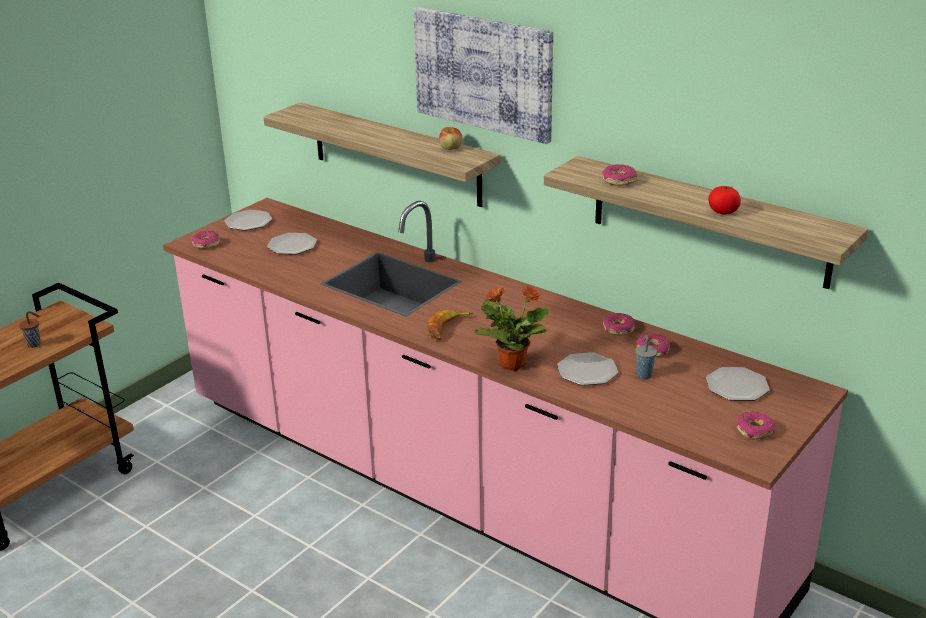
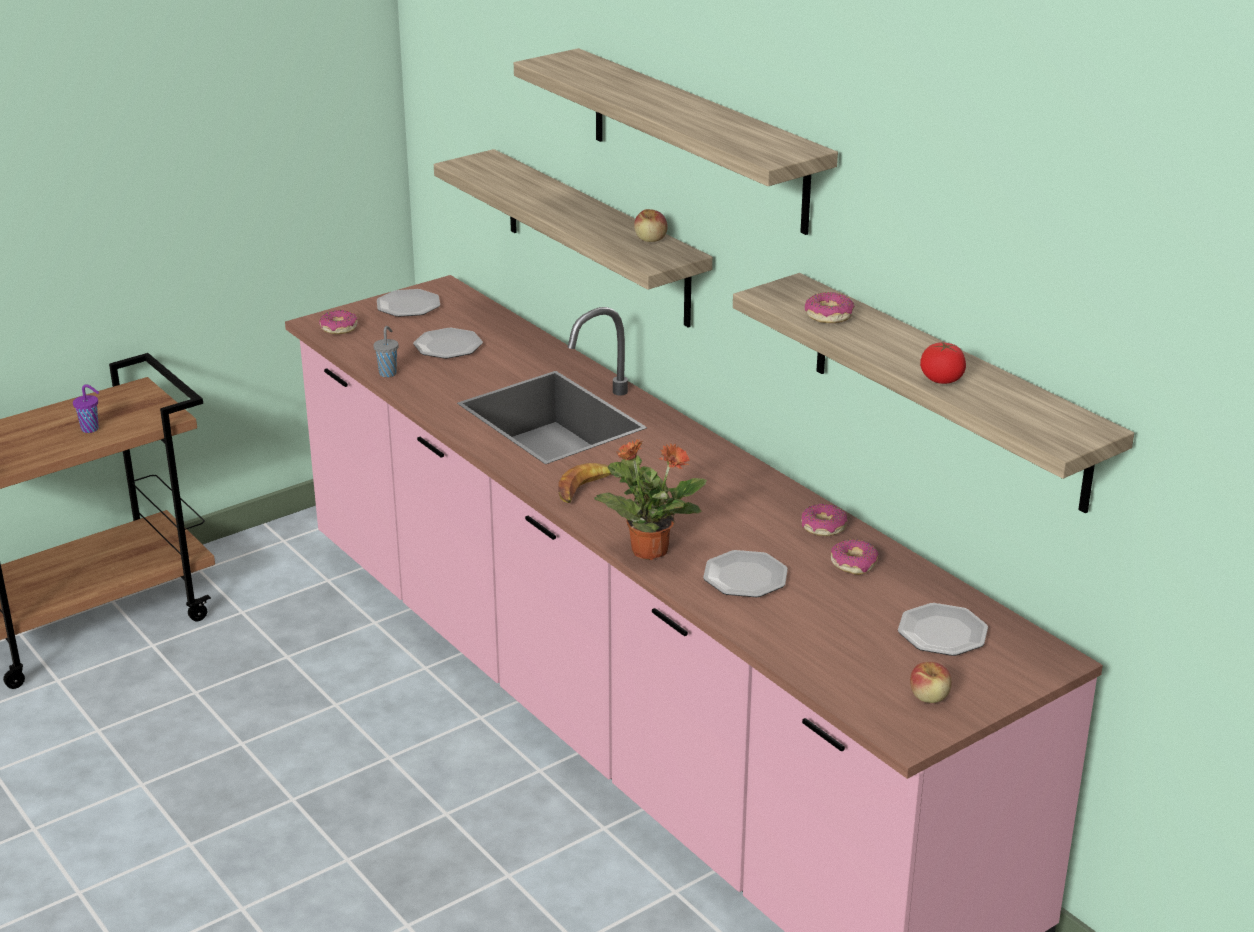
camera: 15 degrees right, 0 degrees up
(35, 344) = (91, 429): brown cup -> purple cup
(483, 73) = (697, 140): picture -> shelf
(644, 374) = (821, 594): grey cup -> grey cup (388, 373)
(755, 431) = (929, 697): donut -> apple

